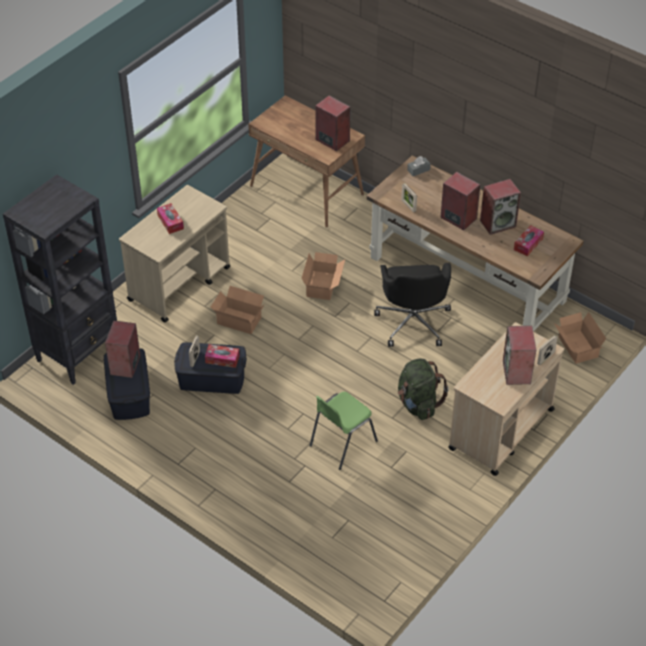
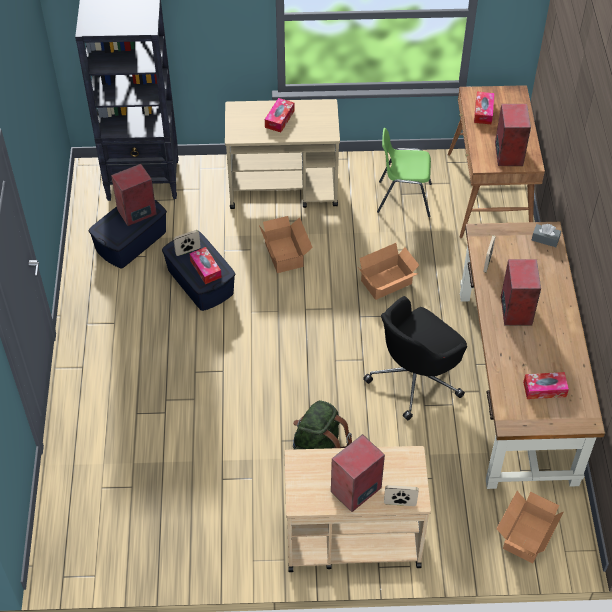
camera: 50 degrees right, 5 degrees up
(283, 127) = (483, 112): none -> tissue box
(342, 443) = (215, 423): green chair -> green chair (403, 198)
(498, 223) = (545, 346): speaker -> none

